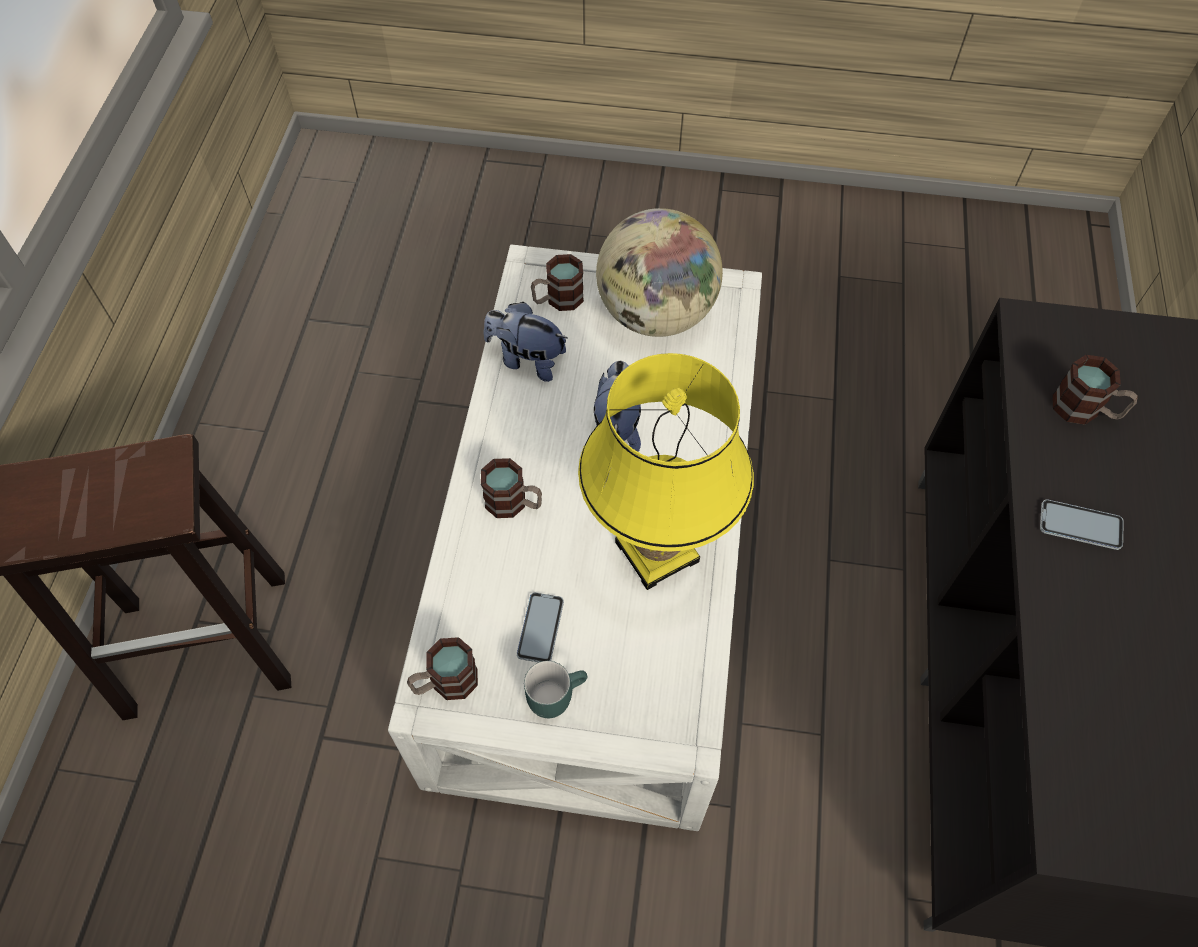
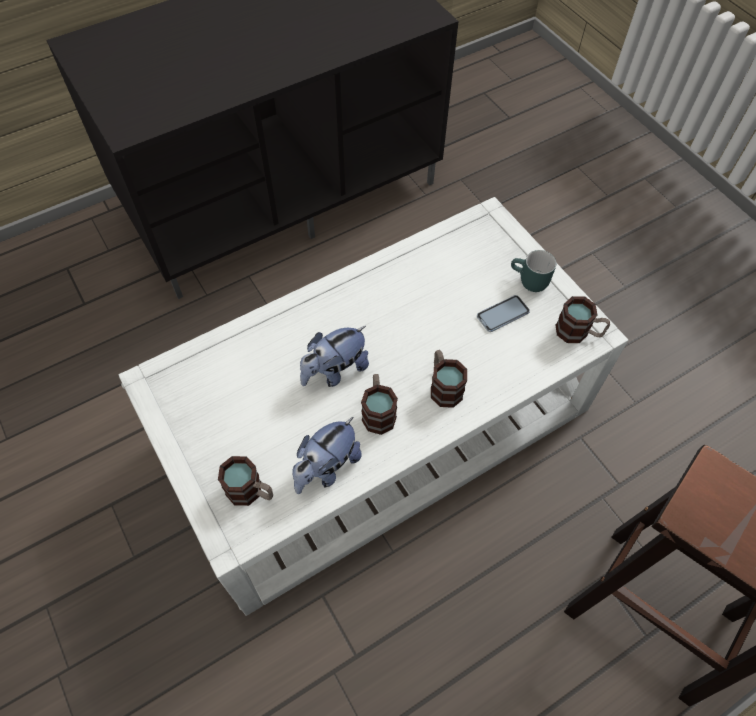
camera: 130 degrees left, 0 degrees up
(527, 360) = (326, 468): plush toy -> plush toy turned 60 degrees clockwise
(655, 314) = (213, 415): globe -> none
(657, 551) = (401, 293): yellow table lamp -> none
(1080, 525) = (266, 64): phone -> none
(1085, 410) = (180, 88): mug -> mug (378, 411)

